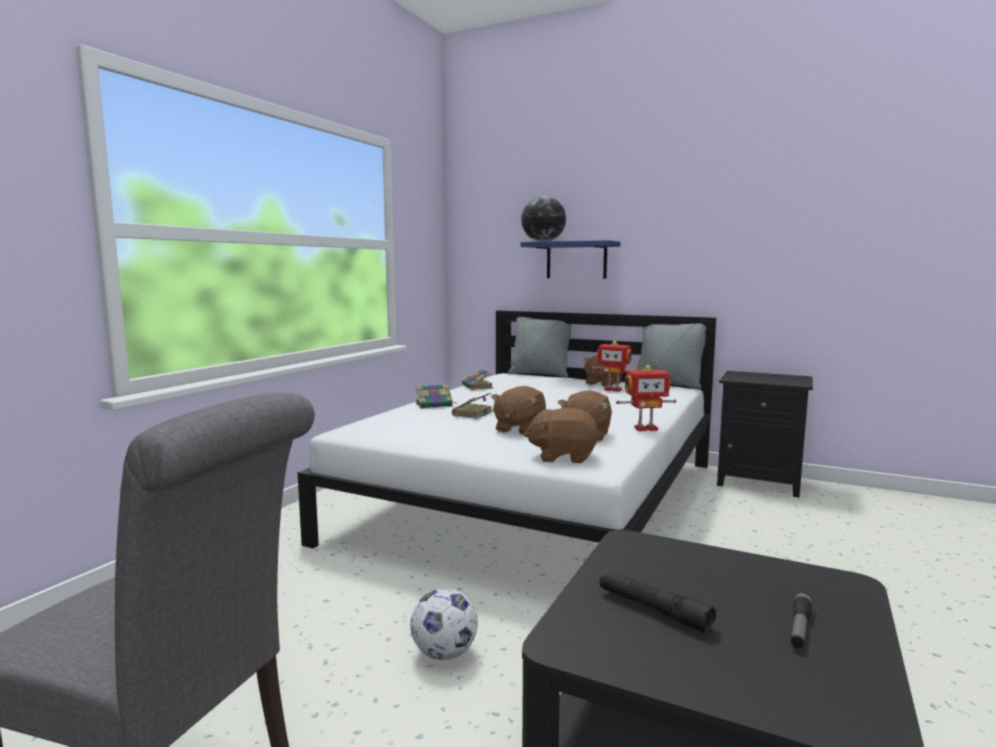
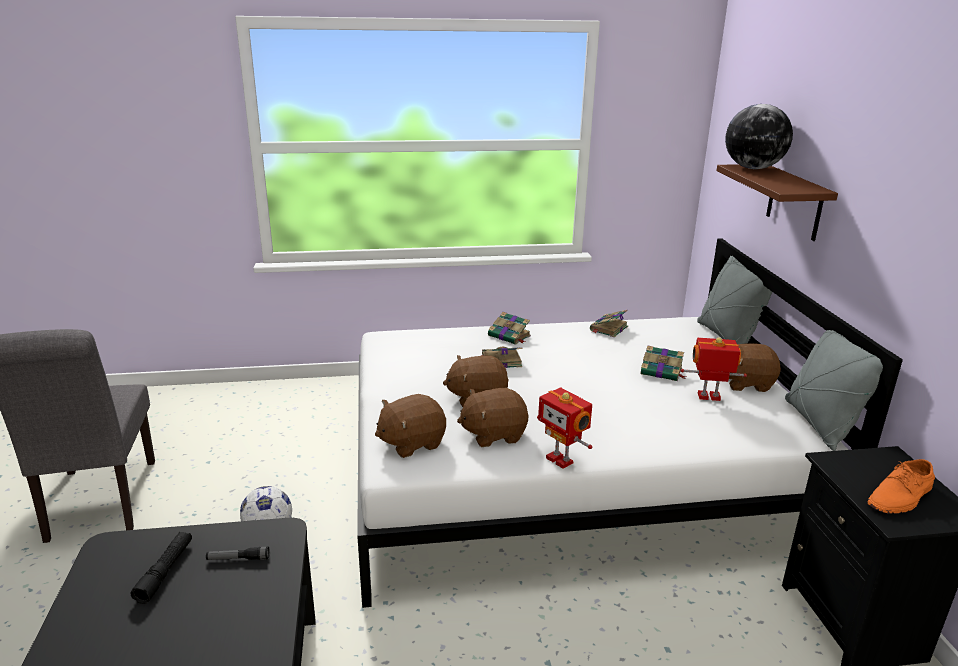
camera: 55 degrees right, 15 degrees up
(562, 391) = (662, 372): none -> book
(563, 456) = (411, 443): brown plush toy -> brown plush toy turned 90 degrees counterclockwise
(576, 260) = (794, 202): blue shelf -> brown shelf
(613, 390) = (709, 397): toy robot -> toy robot turned 105 degrees clockwise
(776, 379) = (901, 496): none -> orange shoe
(799, 628) = (165, 647): flashlight -> flashlight (238, 559)

